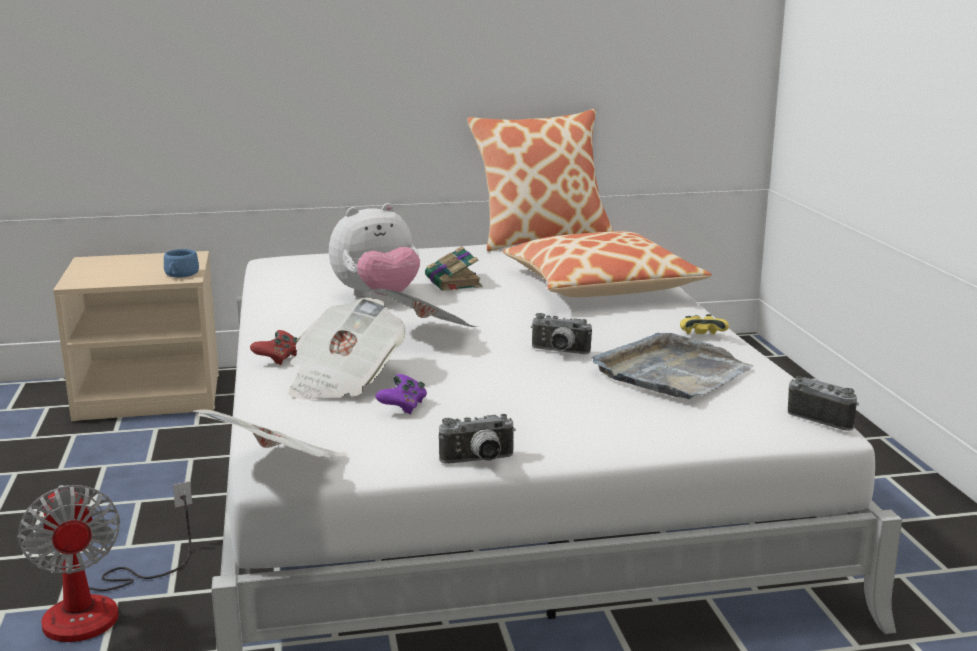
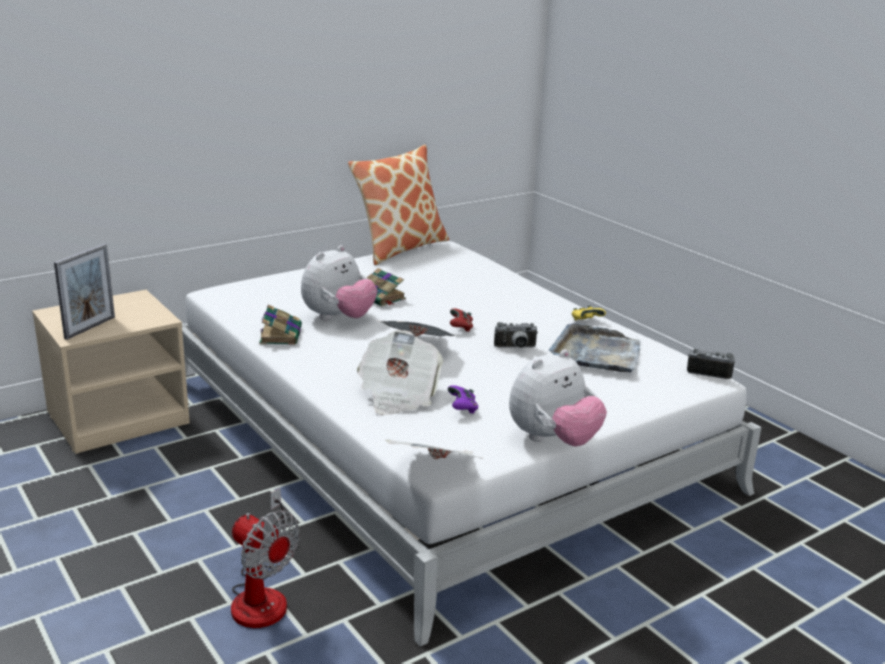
camera: 25 degrees left, 5 degrees up
(104, 277) = (90, 327): none -> picture frame
(180, 275) = (154, 317): blue cup -> none
(278, 359) = (330, 384): red game controller -> red game controller (460, 327)
(290, 305) = (281, 335): none -> book
(479, 461) = (553, 440): camera -> plush toy
(601, 286) = (484, 287): pillow -> none

